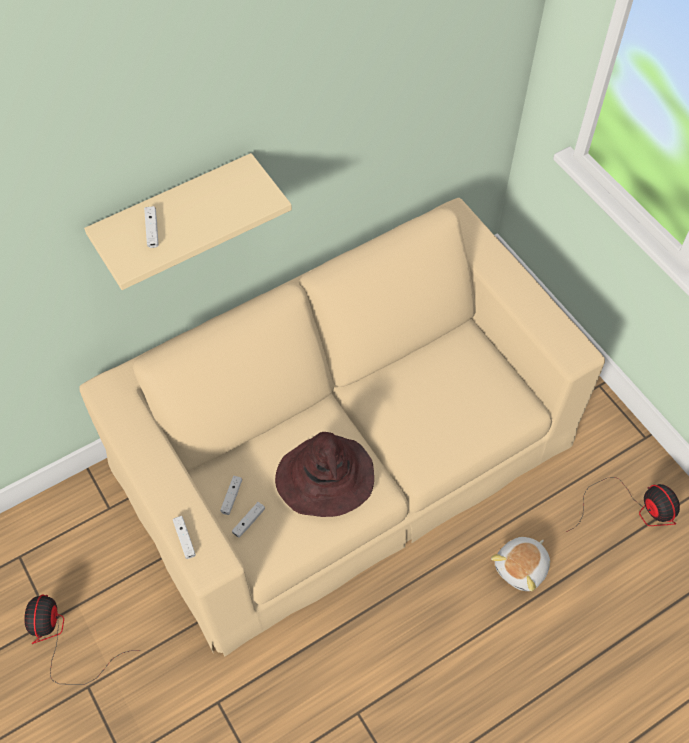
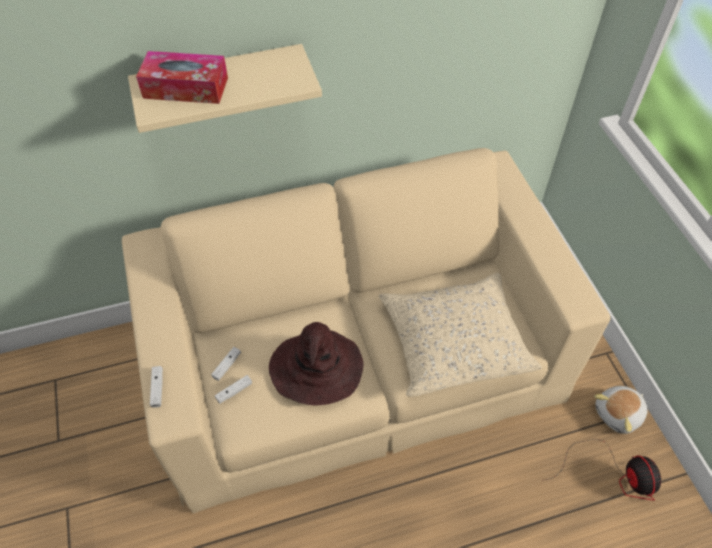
camera: 15 degrees right, 5 degrees down
(62, 640) = (61, 460): fan -> none
(152, 230) = (186, 88): white game controller -> tissue box
(456, 417) = (454, 342): none -> beige pillow
(522, 568) = (491, 504): plush toy -> plush toy (619, 414)

